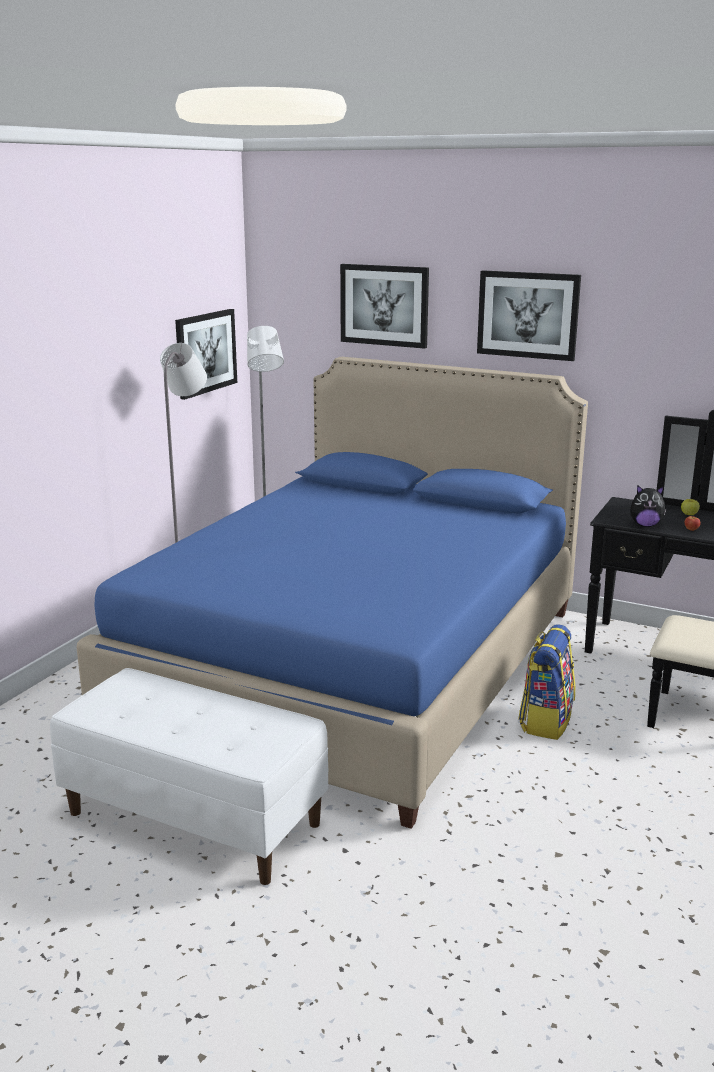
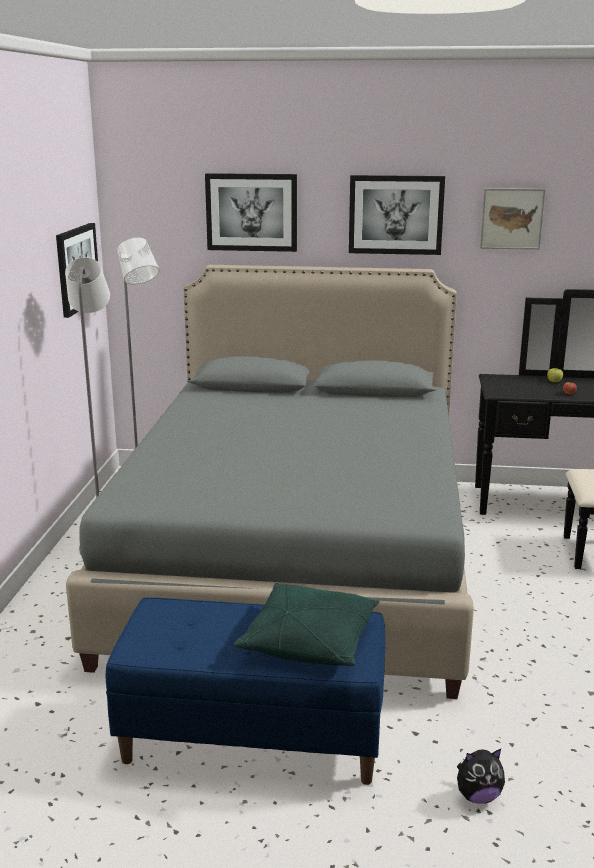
camera: 20 degrees left, 0 degrees up
(195, 818) = (254, 736): white bench -> blue bench
(233, 733) = (309, 641): none -> green pillow
(357, 665) = (296, 559): blue bed -> grey bed
(545, 721) = (494, 579): backpack -> none
(645, 525) = (531, 394): plush toy -> plush toy (478, 796)
(654, 325) = (512, 219): none -> picture

